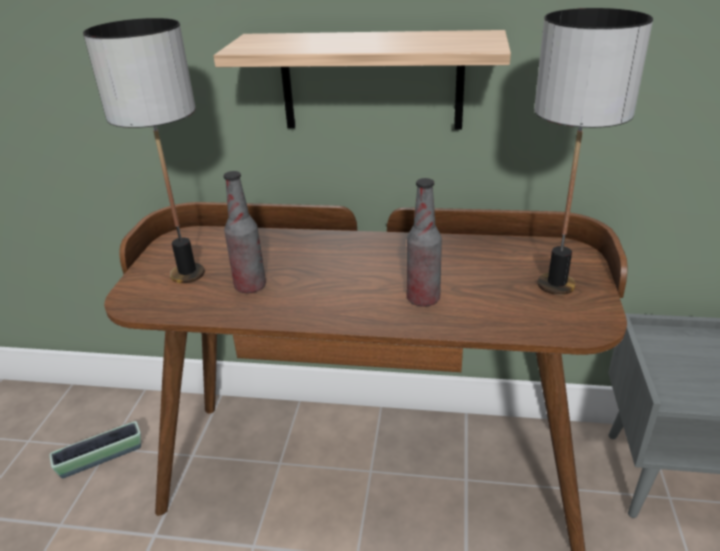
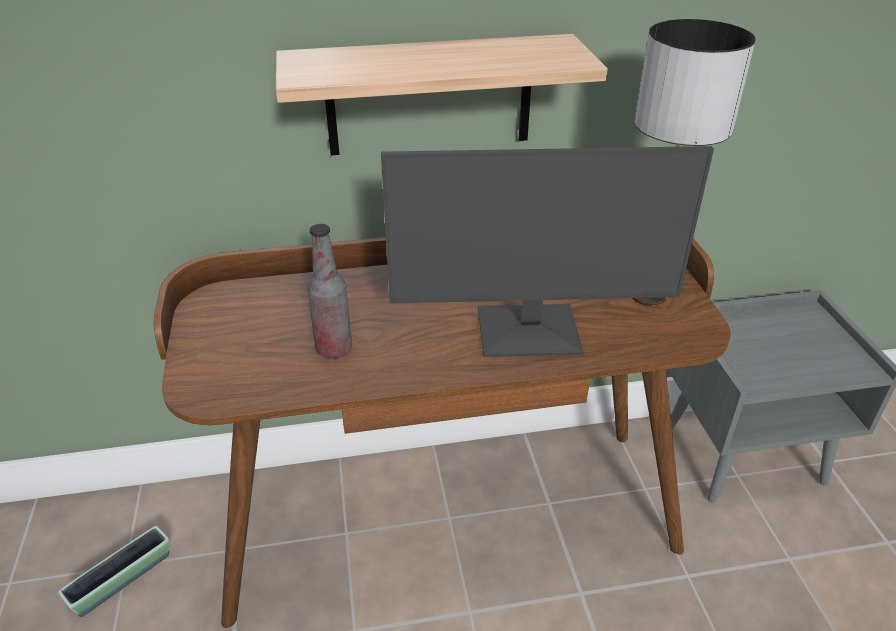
camera: 20 degrees left, 5 degrees up
(188, 274) = (249, 345): table lamp -> none
(423, 299) = (529, 332): bottle -> monitor

